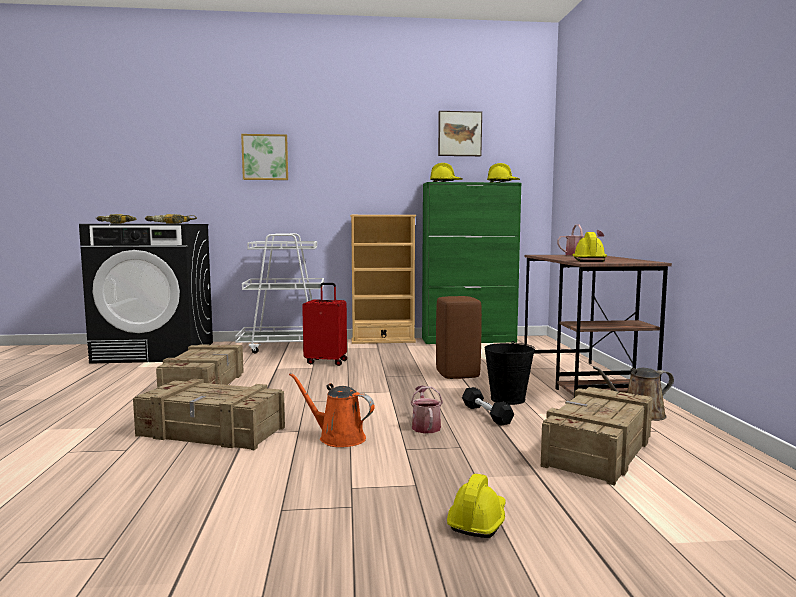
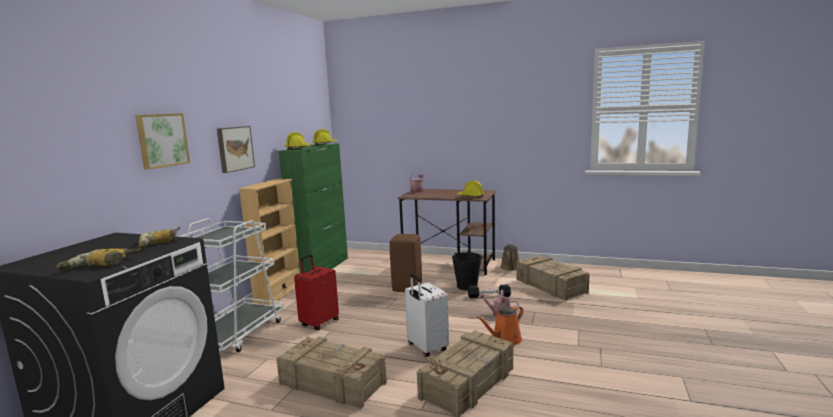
camera: 65 degrees left, 5 degrees up
(292, 404) = (426, 348): none -> white suitcase
(459, 134) = (290, 106): picture -> picture (234, 148)
(478, 520) = (617, 324): yellow hard hat -> none

